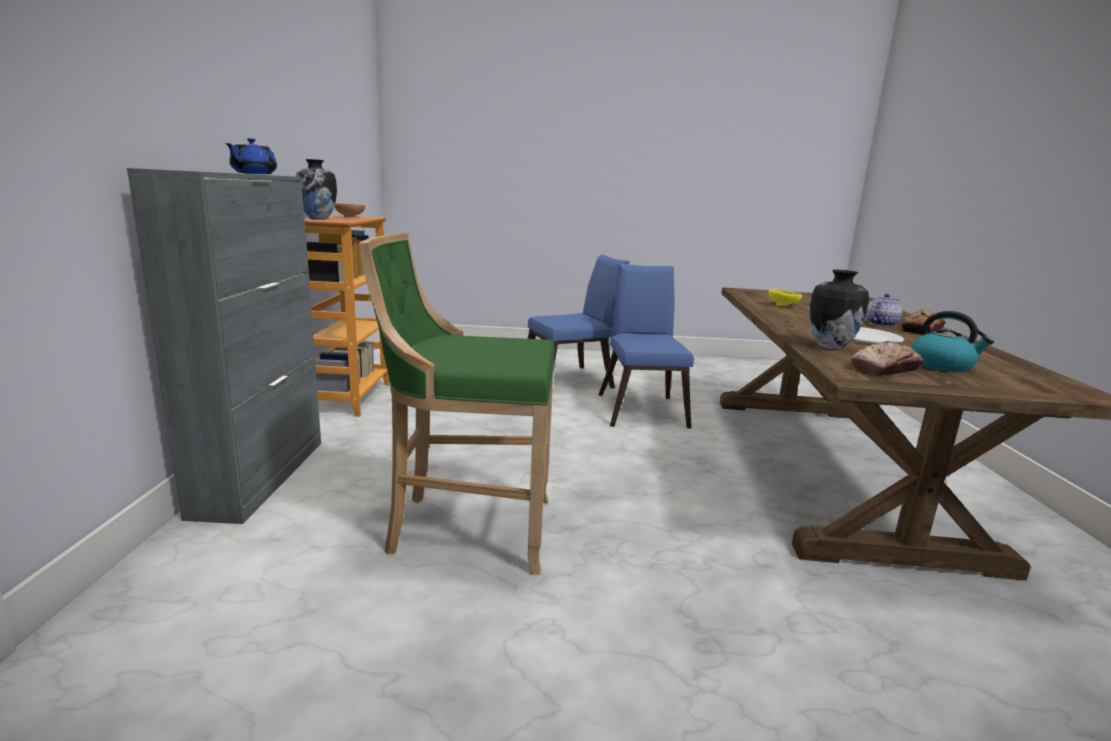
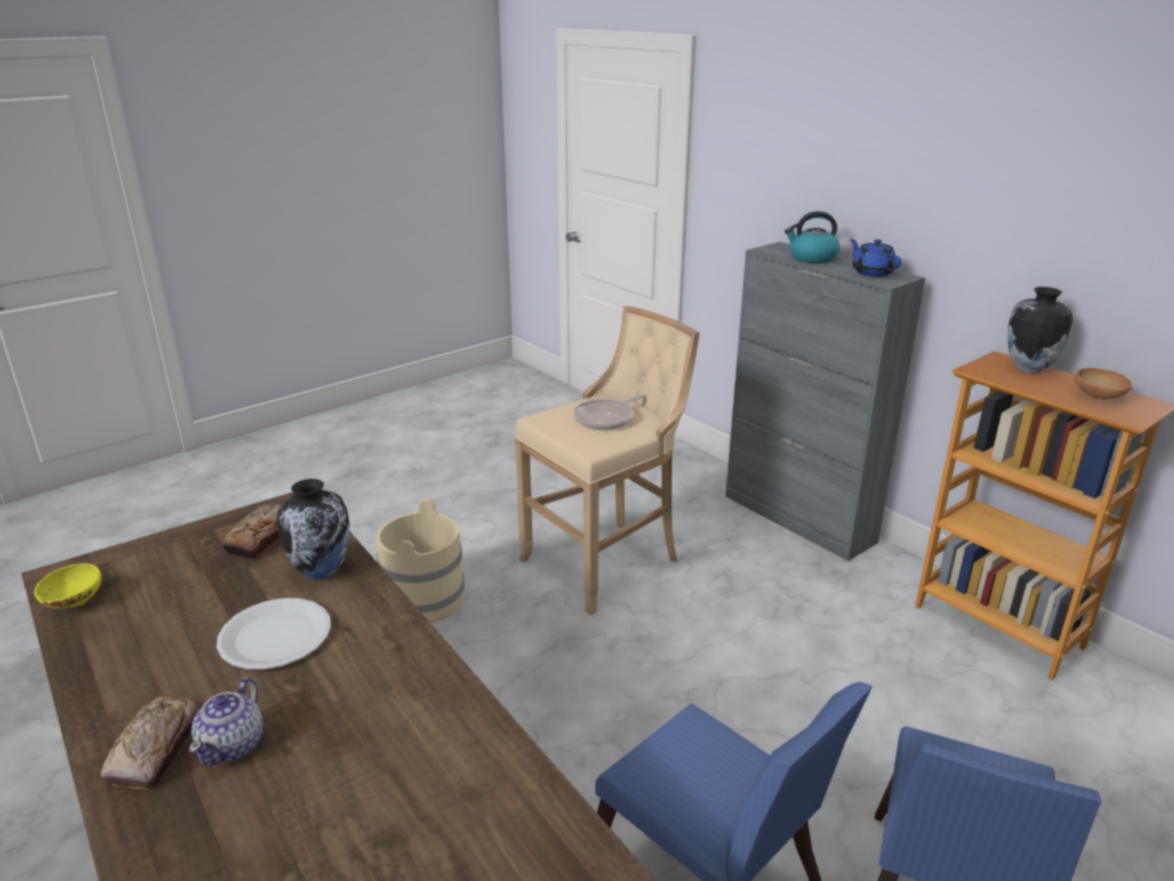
camera: 140 degrees right, 10 degrees up
(466, 528) = (606, 561): green stool -> beige stool
(468, 350) = (607, 418): none -> frying pan
(680, 587) = (424, 599): none -> beige bucket
(783, 305) = (440, 775): yellow bowl -> yellow bowl (73, 602)
(942, 365) = (192, 580): kettle -> kettle (812, 258)

